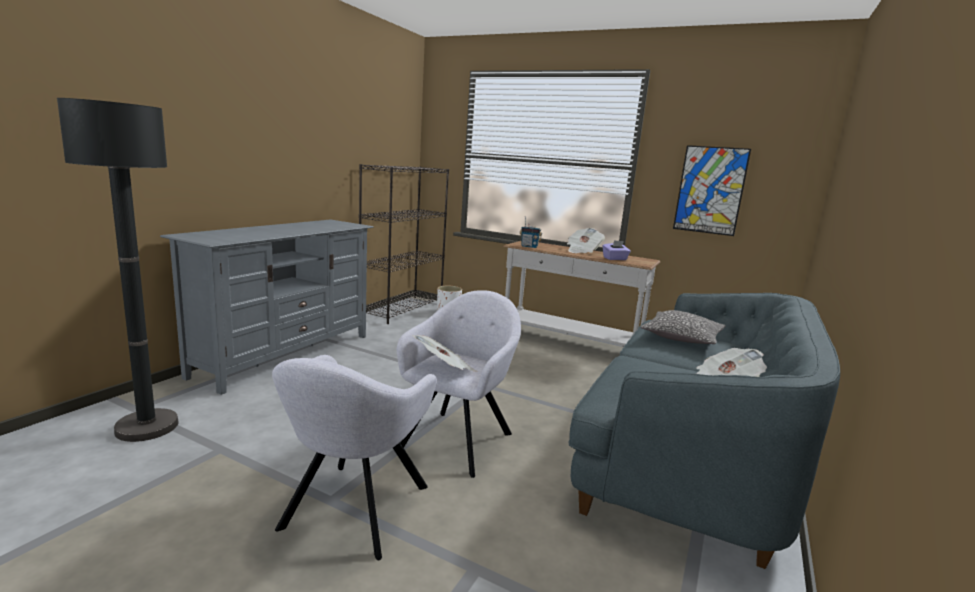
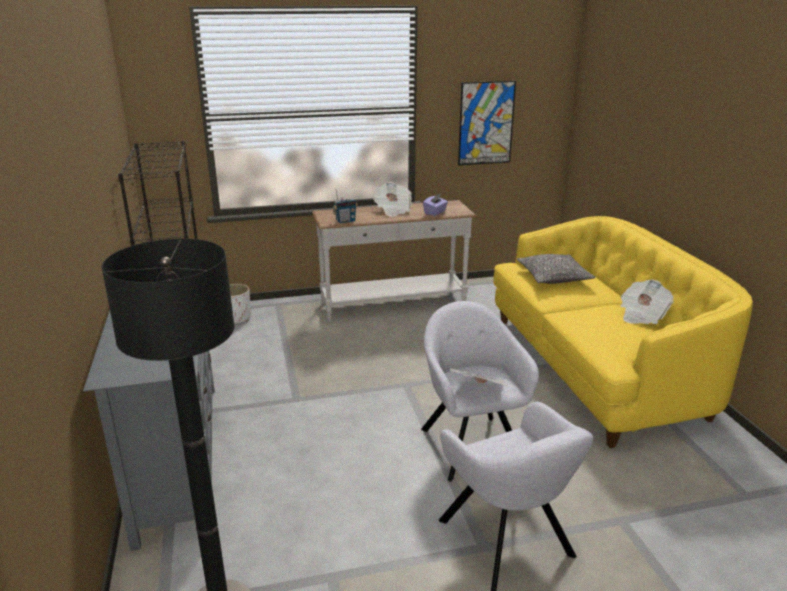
camera: 40 degrees left, 10 degrees up
(688, 454) = (596, 368): grey sofa -> yellow sofa

